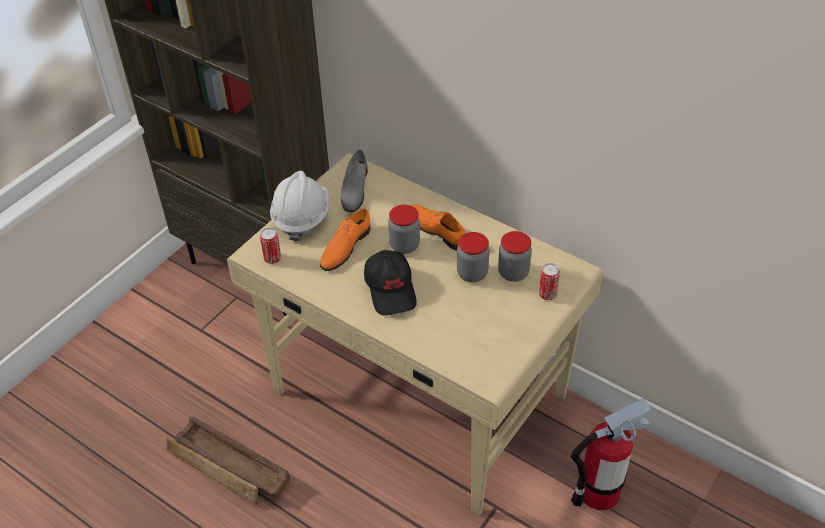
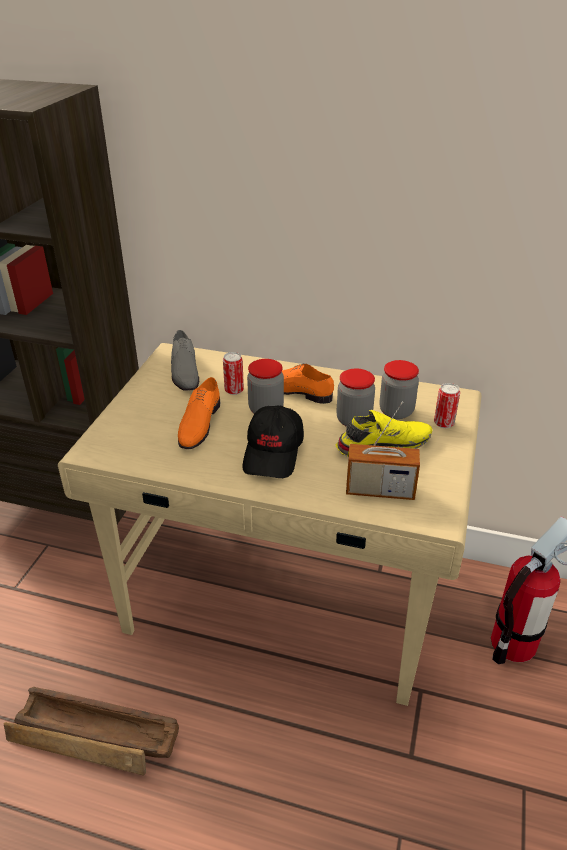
camera: 20 degrees left, 10 degrees down
(272, 258) = (116, 451): can -> can (234, 390)
(301, 217) = (134, 406): white hard hat -> none
(391, 289) = (274, 453): black cap -> black cap turned 45 degrees clockwise
(457, 344) = (380, 490): none -> radio
(483, 303) = (383, 444): none -> yellow shoe

